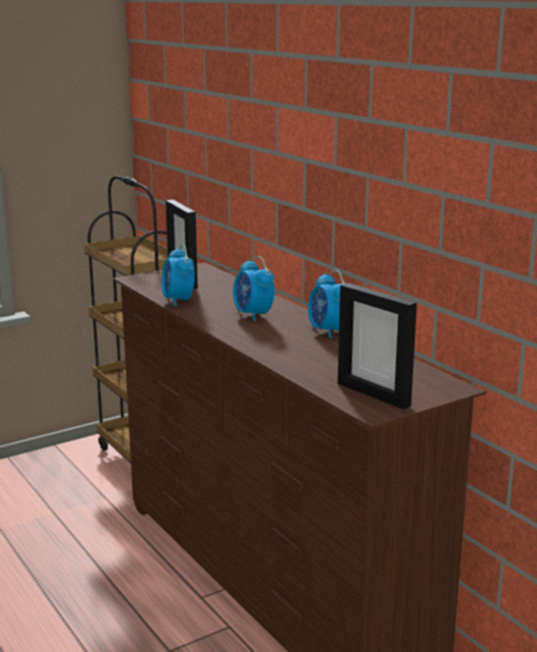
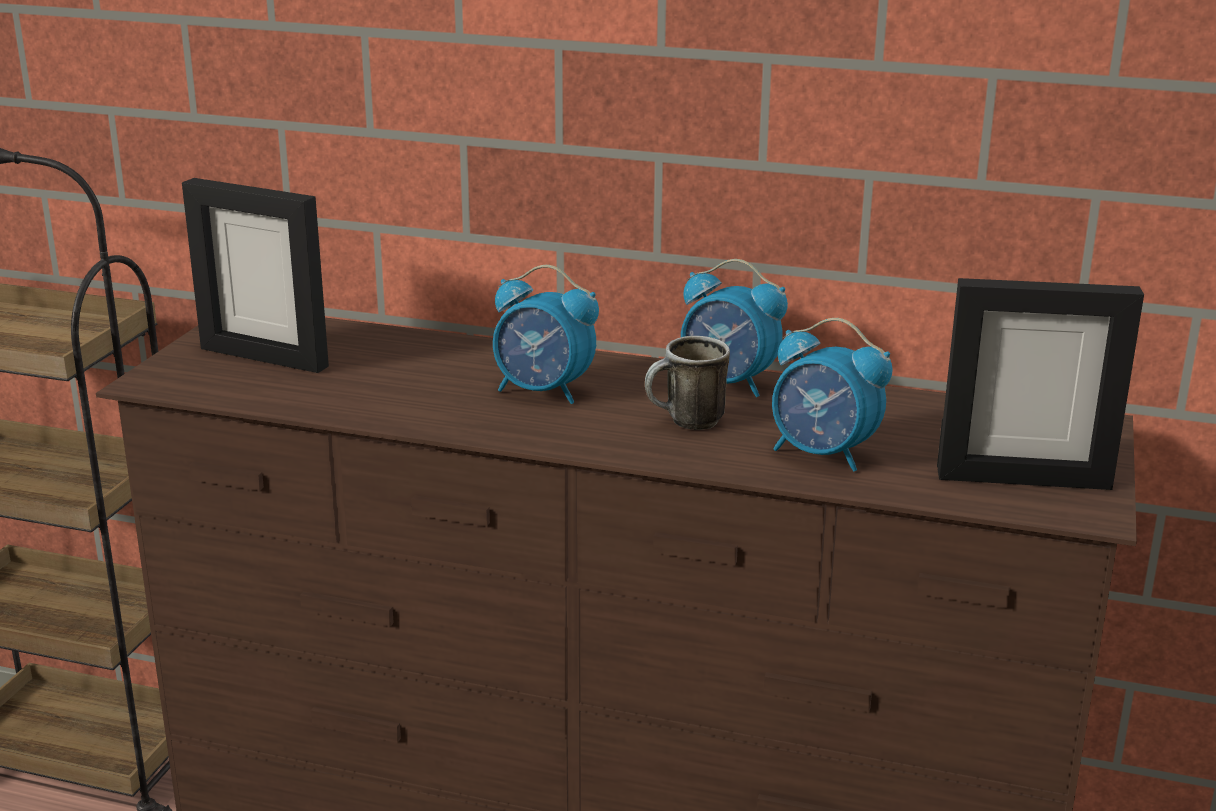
camera: 40 degrees left, 5 degrees up
(178, 301) = (346, 405): alarm clock -> alarm clock (823, 454)
(282, 338) = (686, 423): none -> mug

